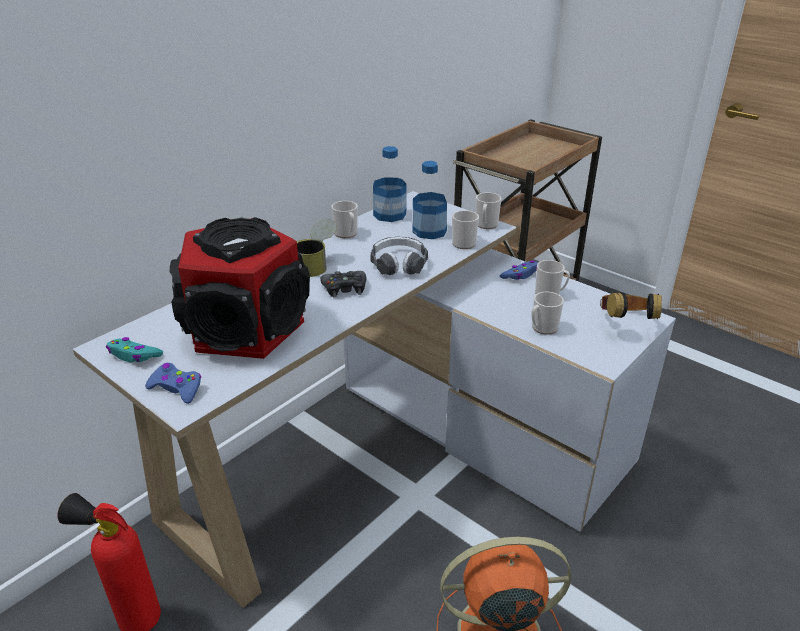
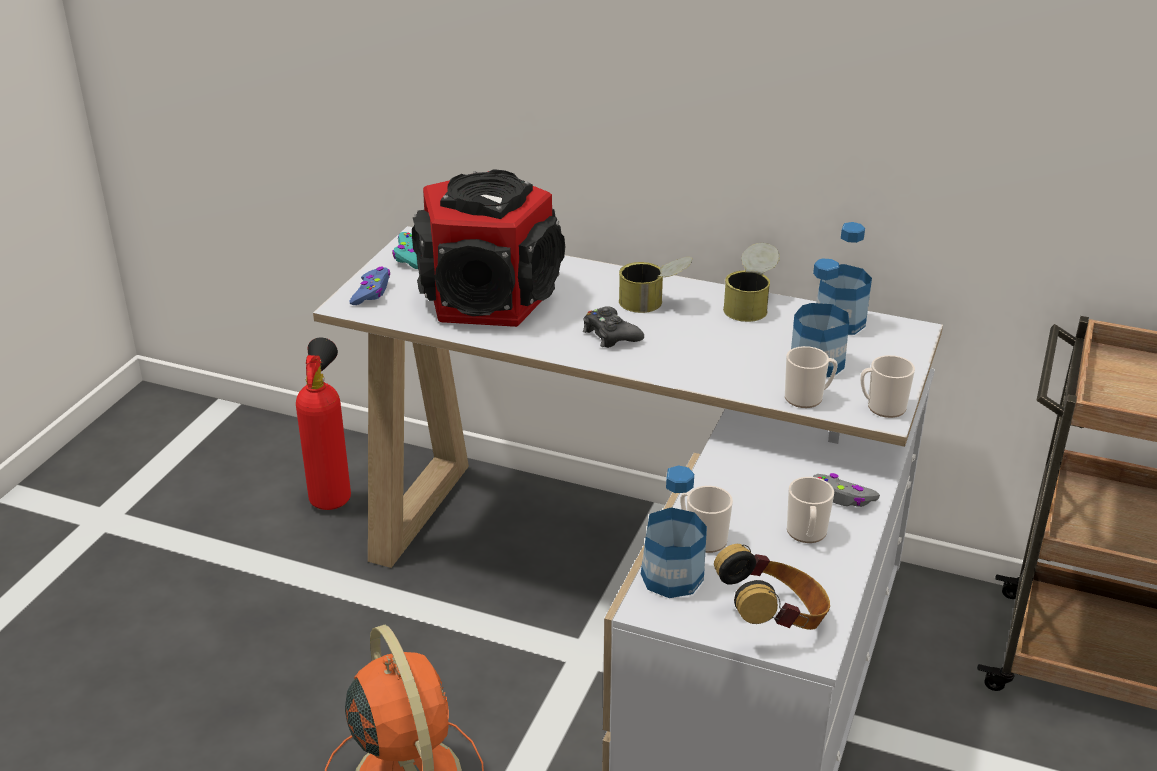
camera: 70 degrees right, 0 degrees up
(347, 234) = (750, 304): mug -> can
(399, 263) = (701, 358): headphones -> none
(520, 275) = (842, 497): blue game controller -> grey game controller
(577, 348) = (672, 576): none -> bottle

